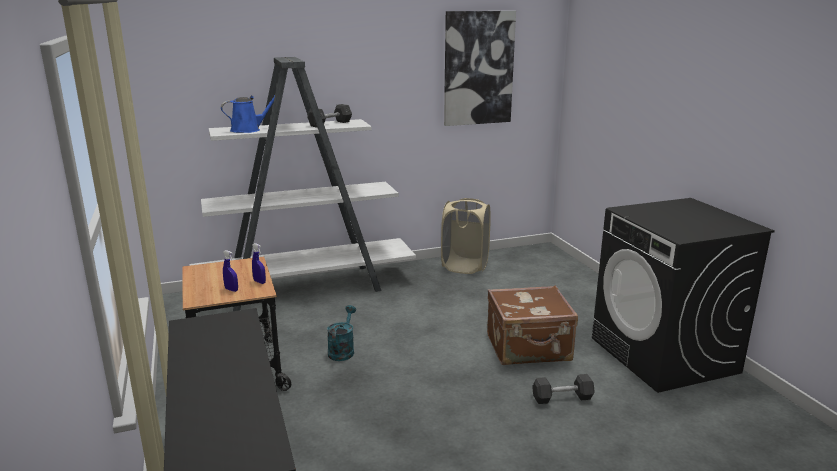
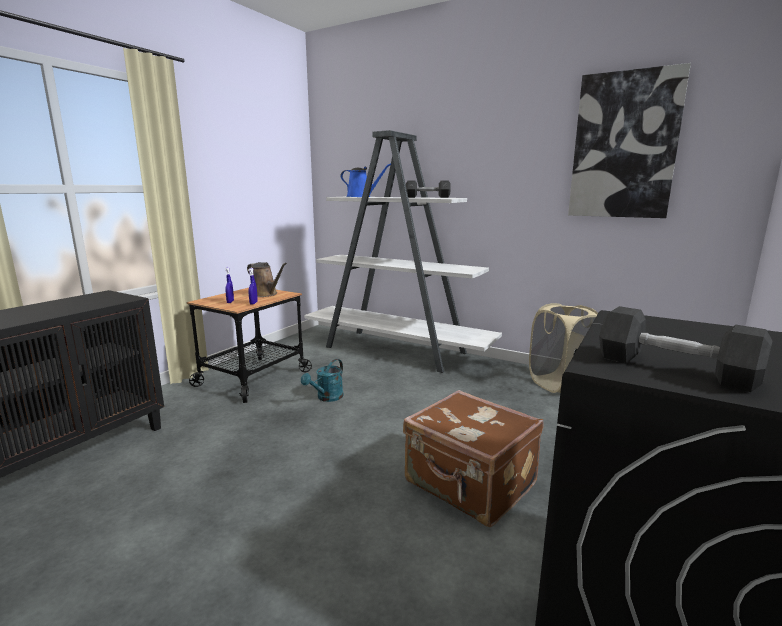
camera: 50 degrees right, 5 degrees down
(234, 270) = (265, 294): none -> brown watering can
(342, 350) = (327, 398): turquoise watering can -> turquoise watering can turned 150 degrees clockwise
(562, 398) = (395, 556): grey dumbbell -> grey dumbbell (674, 369)

